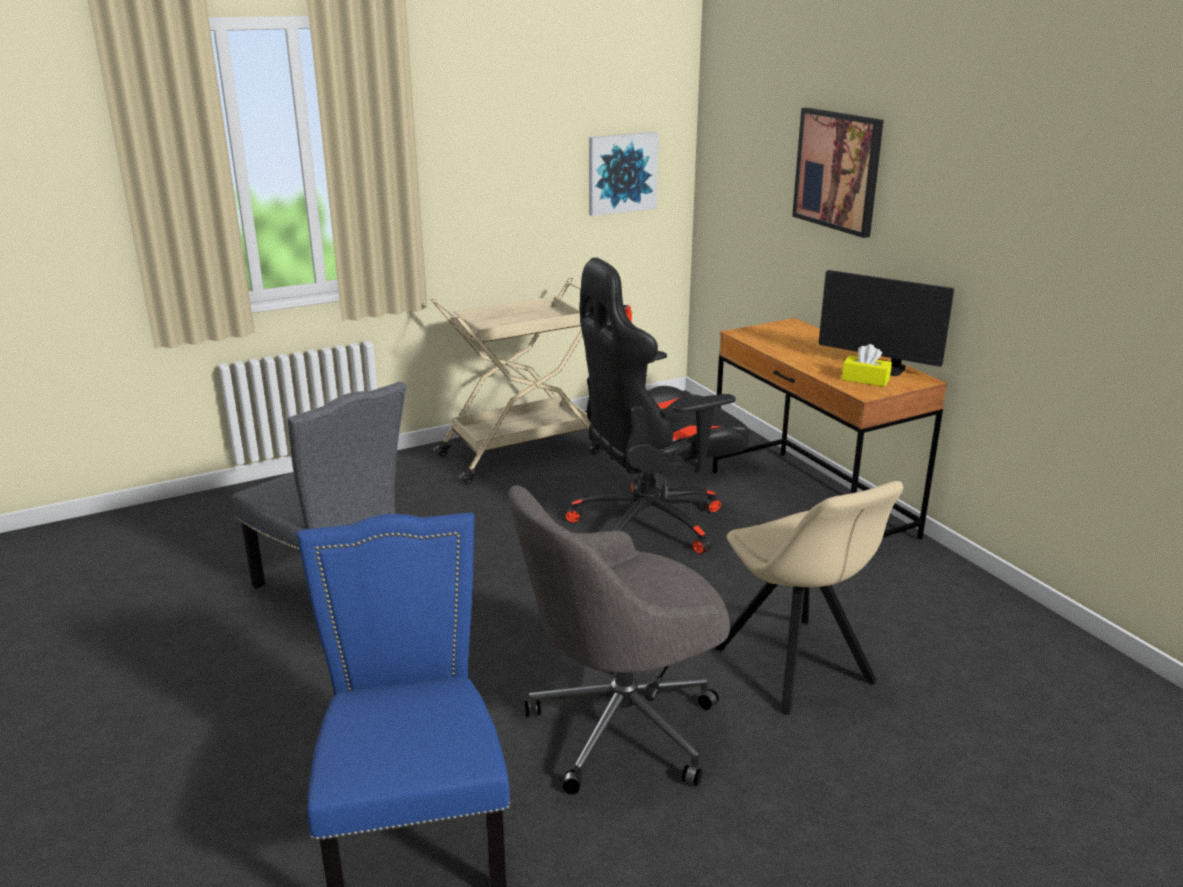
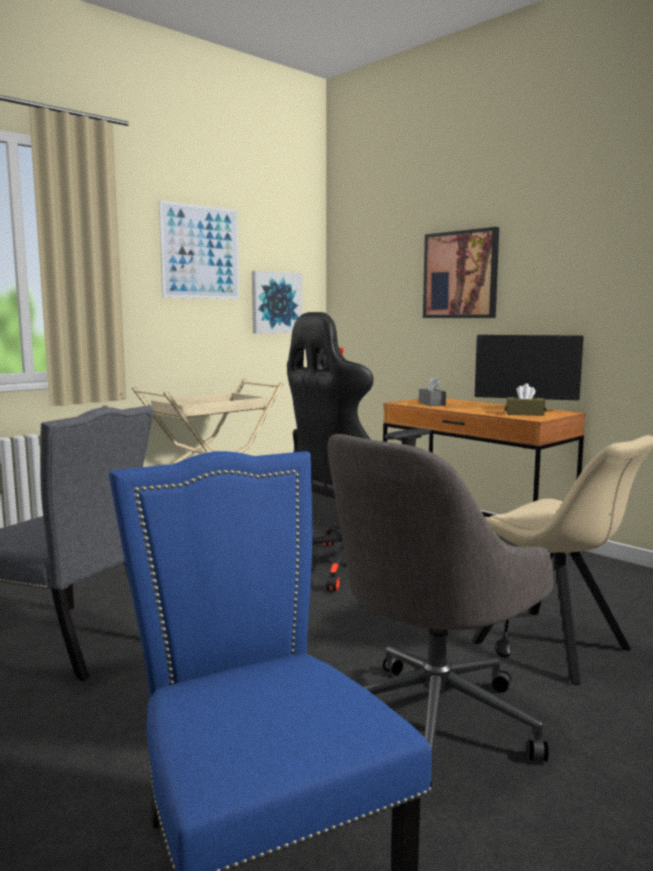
camera: 15 degrees left, 15 degrees down
(520, 123) = (200, 252): none -> picture
(775, 340) = (431, 403): none -> grey tissue box
(865, 379) = (525, 414): yellow tissue box -> brown tissue box

